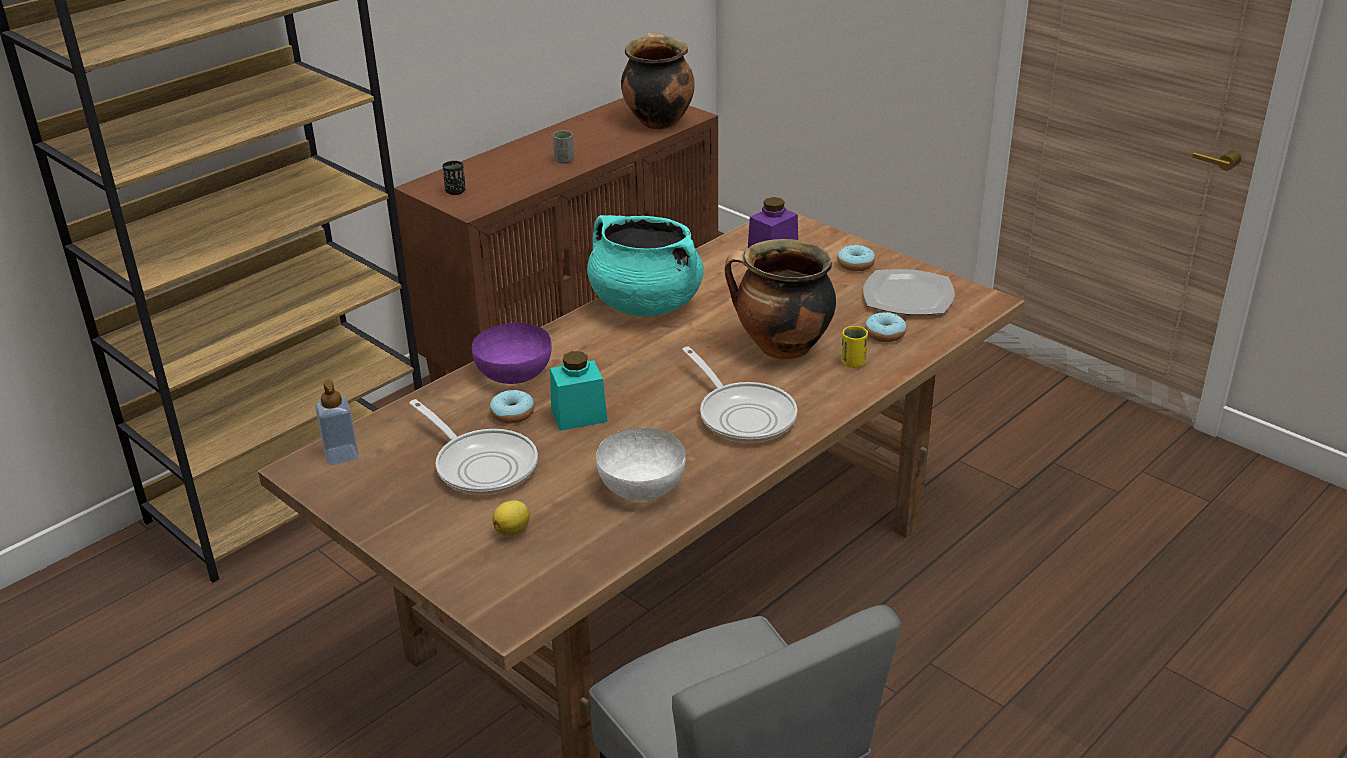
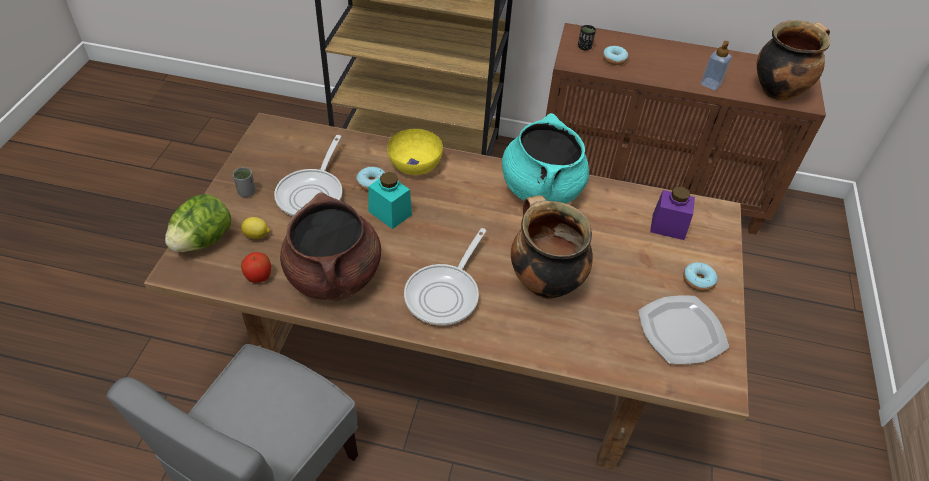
camera: 55 degrees right, 15 degrees up
(341, 455) = (289, 135): soap dispenser -> soap dispenser (710, 84)
(474, 580) = (203, 240): none -> lettuce
(515, 373) = (415, 165): purple bowl -> yellow bowl
(564, 160) = (673, 72): grey cup -> grey cup (246, 192)
(589, 547) = (259, 277): none -> apple
(643, 486) = (334, 275): white bowl -> brown cooking pot
(853, 362) = (557, 331): yellow cup -> none
(885, 334) = (613, 336): donut -> donut (614, 59)

